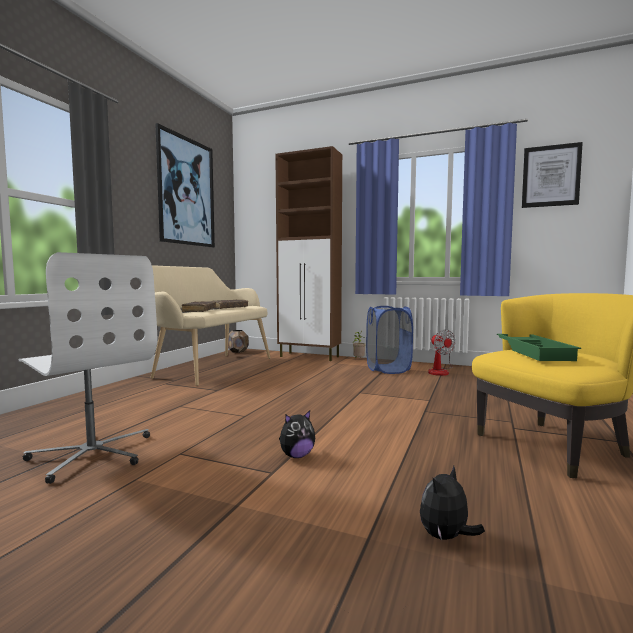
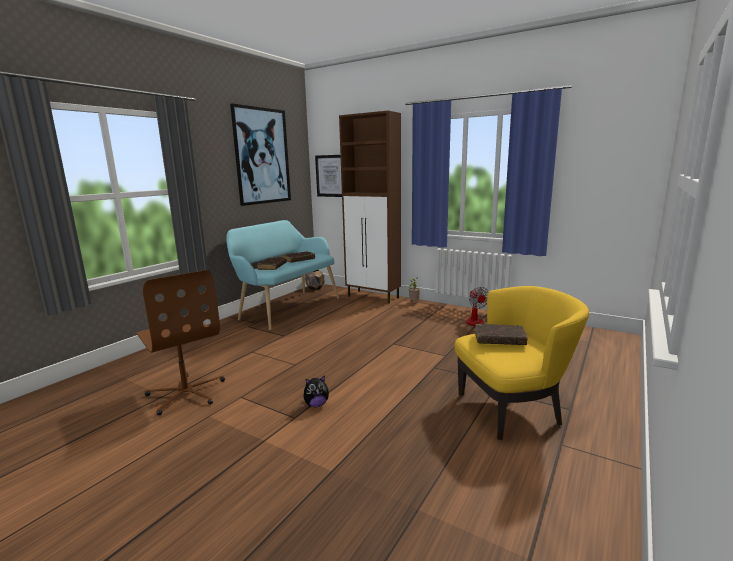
camera: 10 degrees right, 10 degrees up
(92, 454) = (186, 393): white office chair -> brown office chair
(210, 367) = (287, 308): beige bench -> turquoise bench
(387, 369) = (433, 316): blue laundry basket -> none
(446, 537) = (379, 475): plush toy -> none
(535, 352) = (499, 340): green tray -> brown book
(550, 176) = (593, 141): picture -> picture (330, 176)

